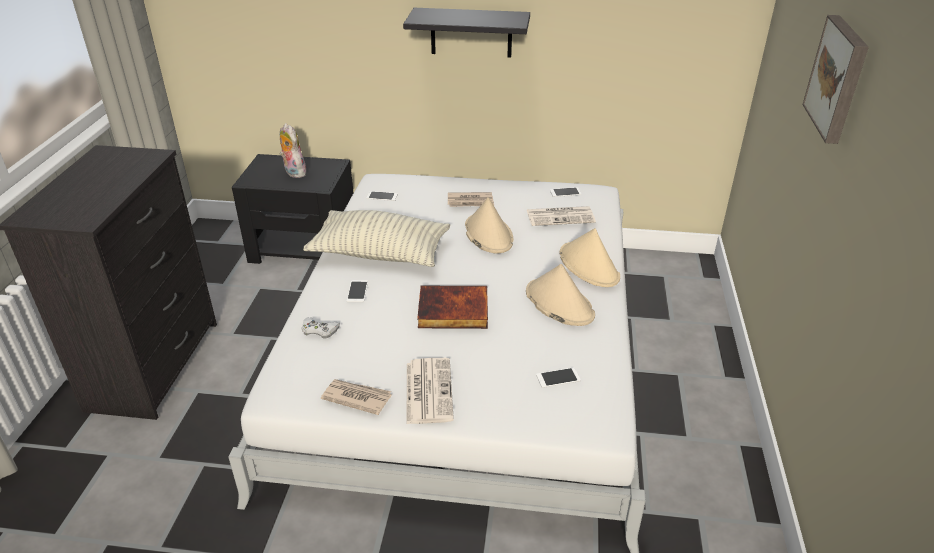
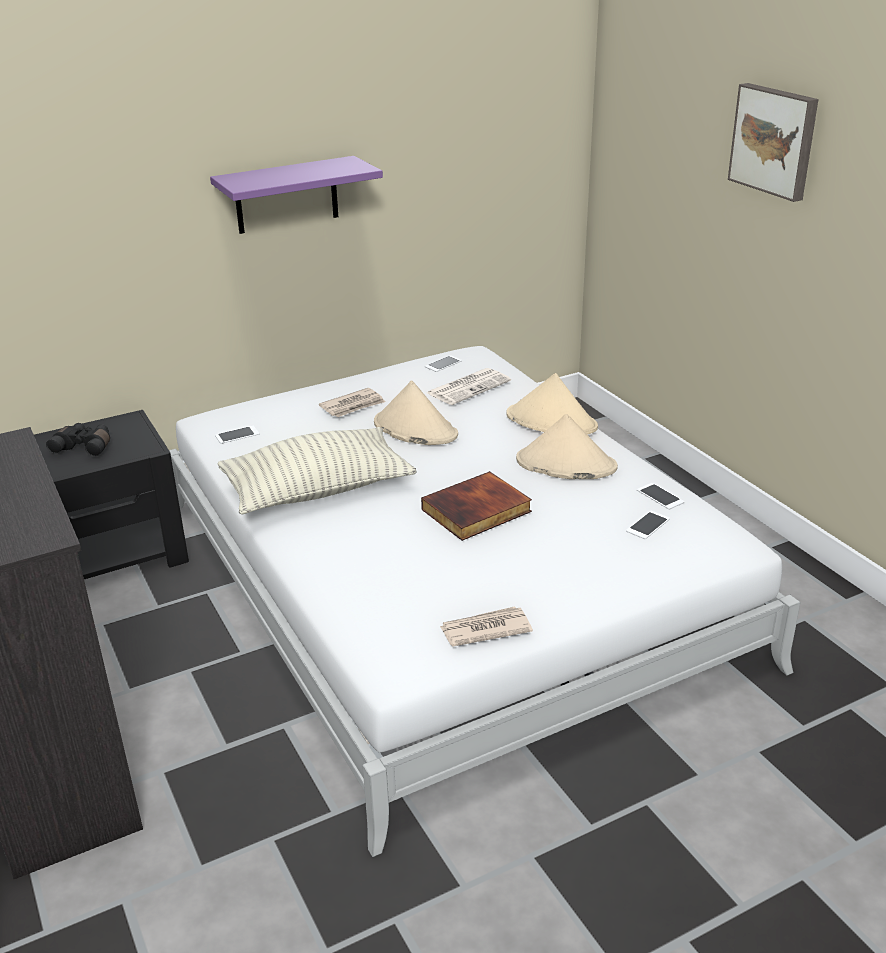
camera: 35 degrees left, 5 degrees down
(293, 172) = (84, 446): plush toy -> black binoculars
(319, 330) = (354, 589): white game controller -> none
(357, 291) = (345, 535): phone -> phone (660, 496)
(428, 390) = (546, 589): newspaper -> none
(471, 32) = (286, 195): black shelf -> purple shelf

